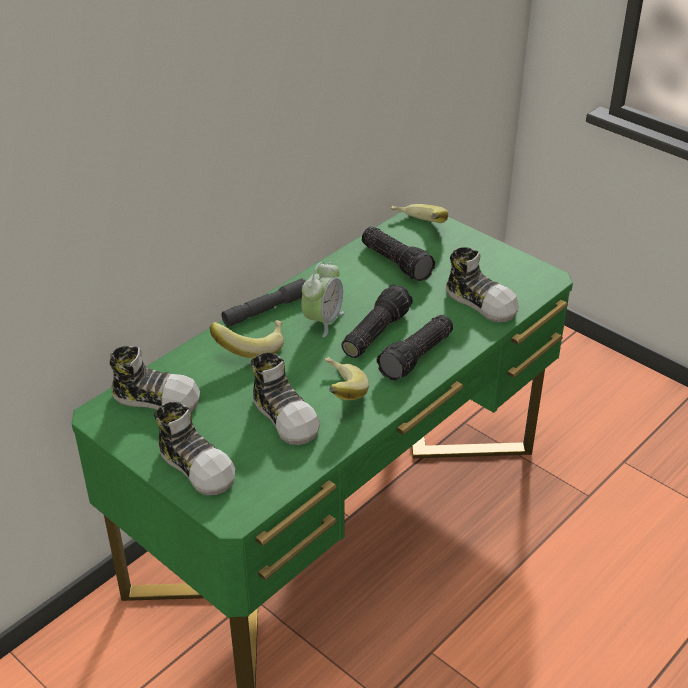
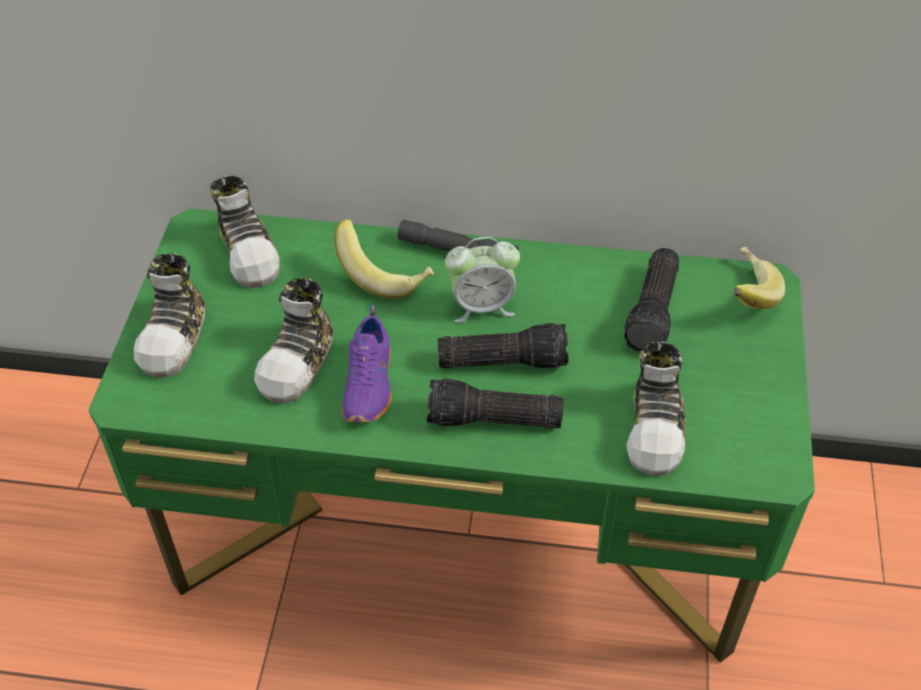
camera: 55 degrees right, 10 degrees up
(338, 393) = (370, 384): banana -> purple shoe

